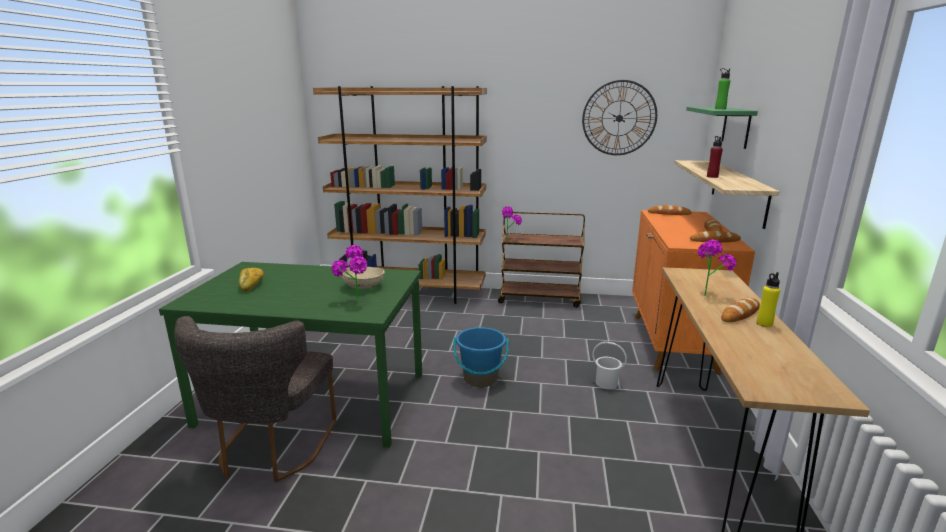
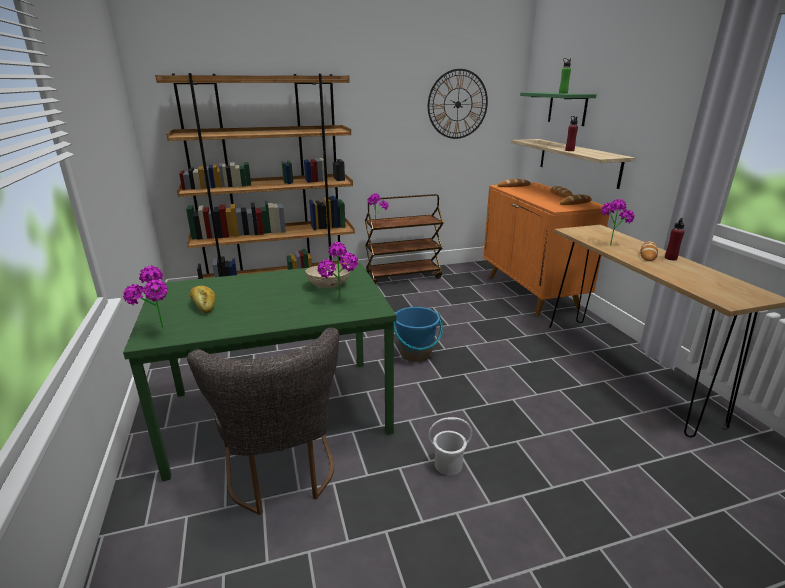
camera: 25 degrees left, 5 degrees up
(197, 299) = (158, 332): none -> potted plant
(606, 383) = (513, 334): white bucket -> white bucket (448, 465)
(764, 324) = (670, 258): yellow bottle -> red bottle

